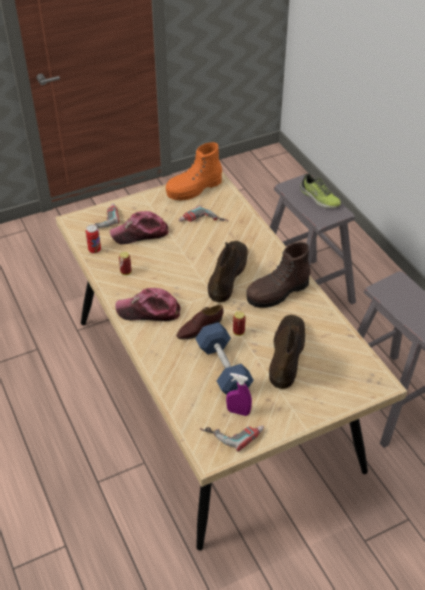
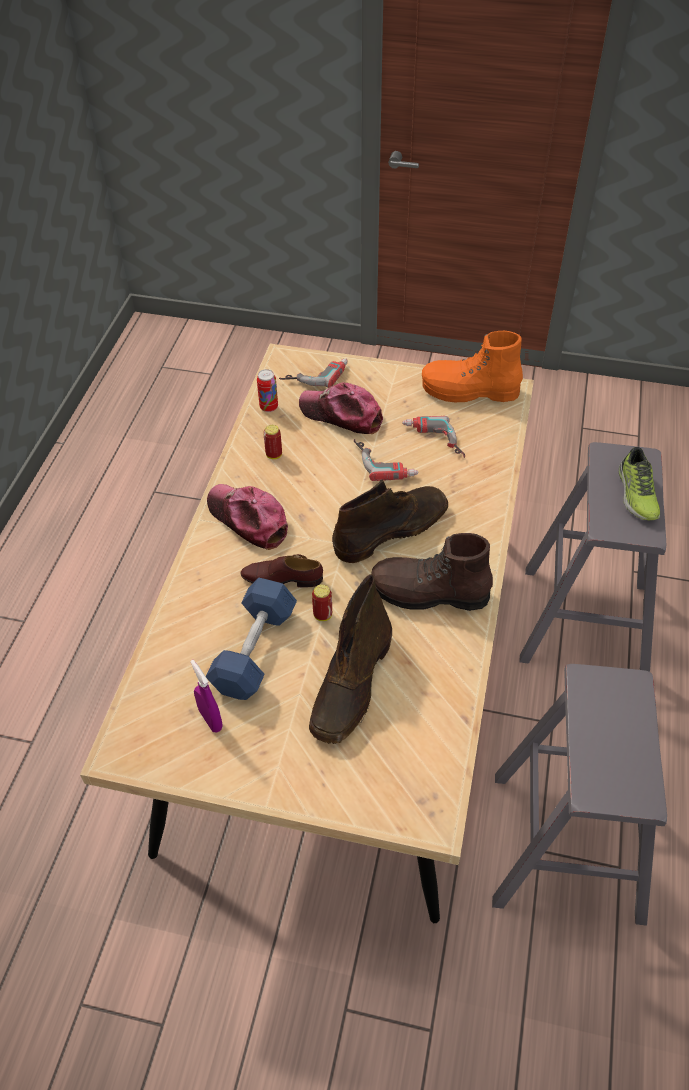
camera: 40 degrees right, 5 degrees up
(233, 431) = (177, 740): power drill -> power drill (385, 461)
(287, 354) = (351, 685): brown boot -> brown boot turned 150 degrees clockwise

